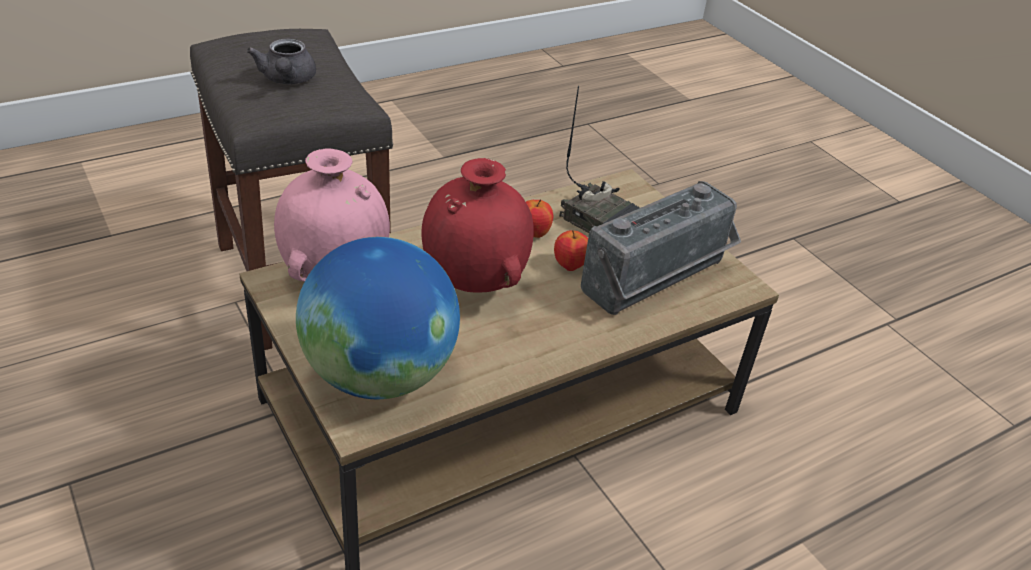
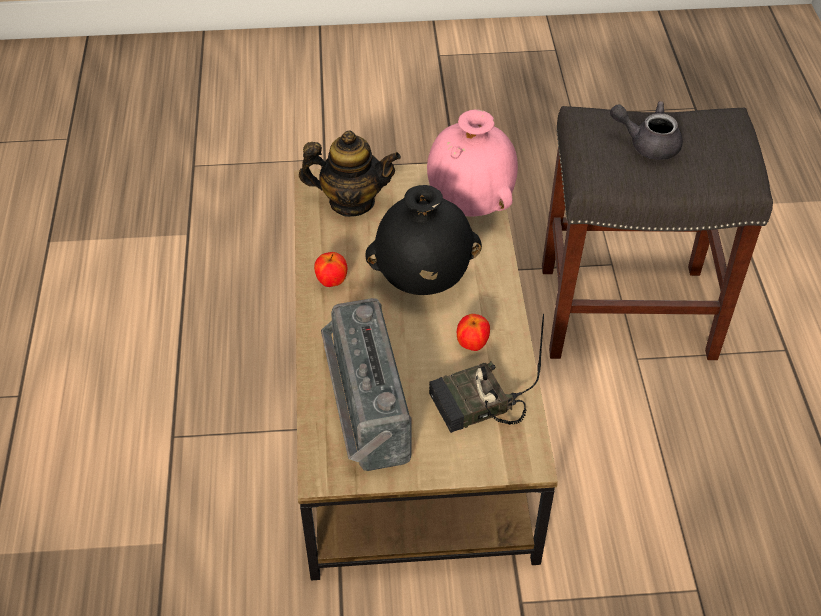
camera: 120 degrees right, 10 degrees up
(379, 375) = (351, 202): globe -> teapot
(474, 284) = (422, 281): red vase -> black vase
(570, 266) = (415, 352): apple -> apple (331, 282)

